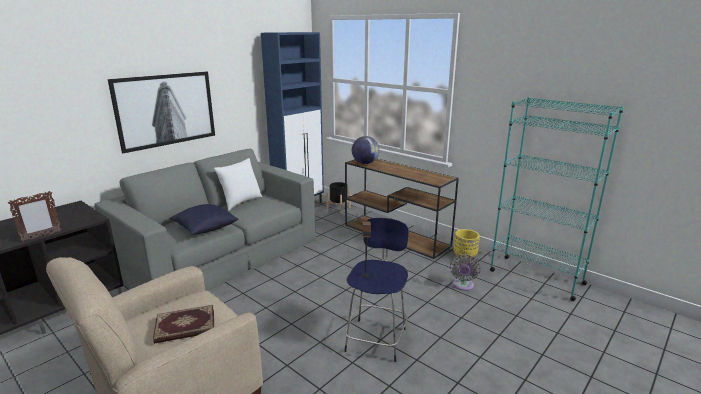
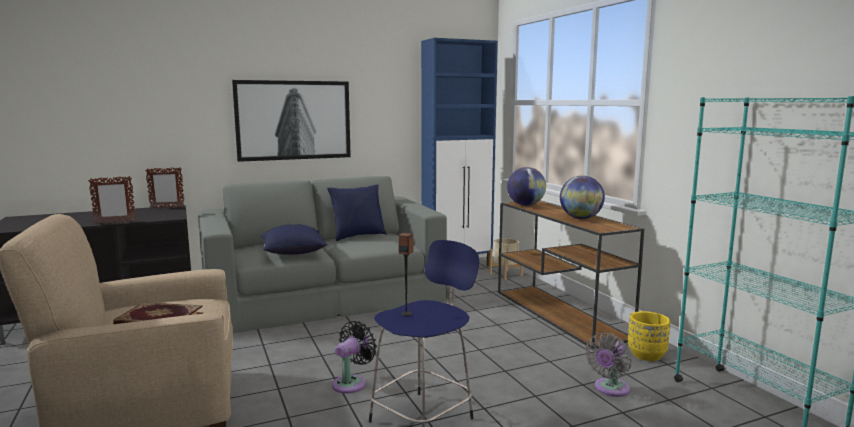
camera: 25 degrees right, 10 degrees down
(68, 207) = (167, 208): none -> picture frame
(240, 202) = (357, 236): white pillow -> blue pillow
(307, 324) = (351, 383): none -> black fan
(338, 208) = (505, 275): black planter -> beige planter
(413, 172) = (580, 218): none -> globe

